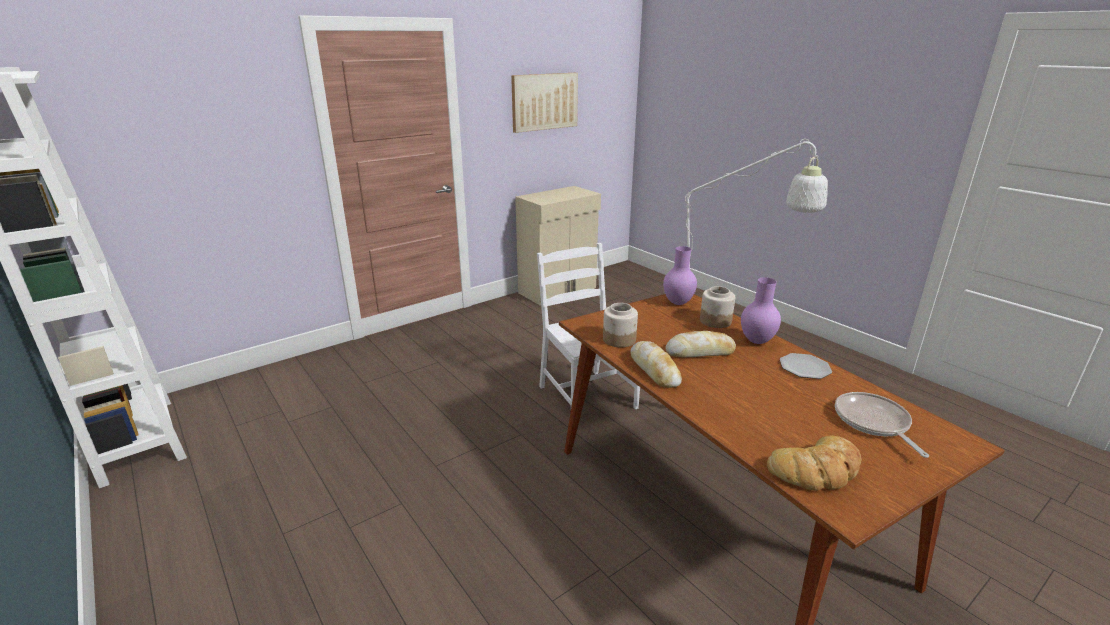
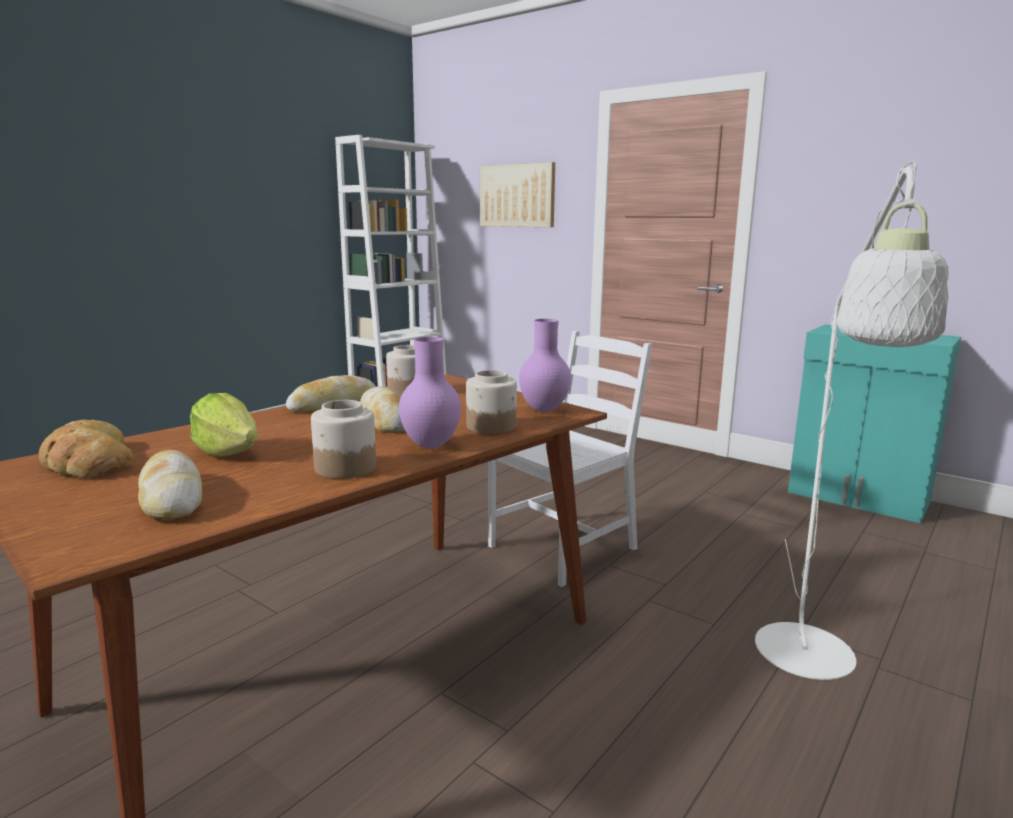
camera: 75 degrees right, 10 degrees down
(544, 101) = (916, 183): picture -> picture (517, 195)
(558, 290) = (858, 498): beige cabinet -> turquoise cabinet
(782, 409) = (228, 452): none -> lettuce
(804, 368) = (345, 468): plate -> jar
(873, 422) = (172, 497): frying pan -> bread

